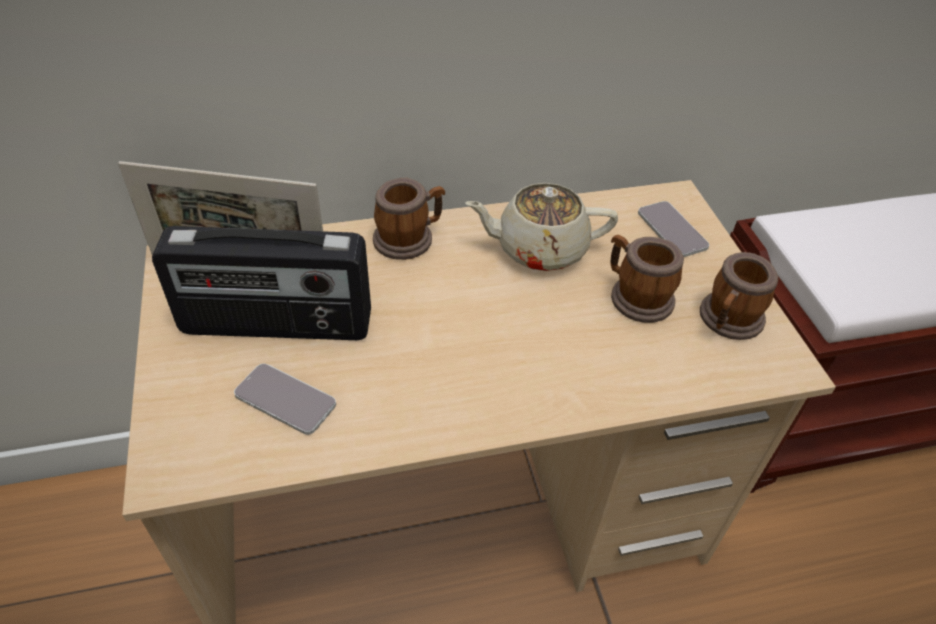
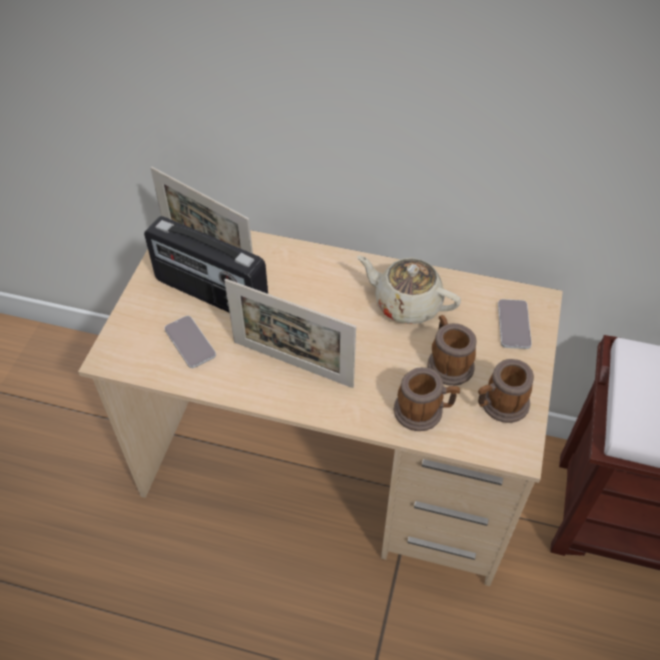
camera: 30 degrees right, 5 degrees up
(409, 238) = (325, 265): mug -> mug (424, 411)
(450, 372) = (292, 364): none -> picture frame

